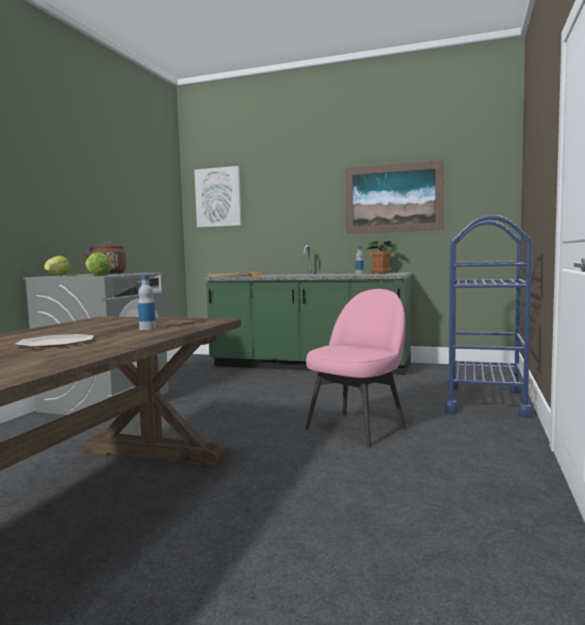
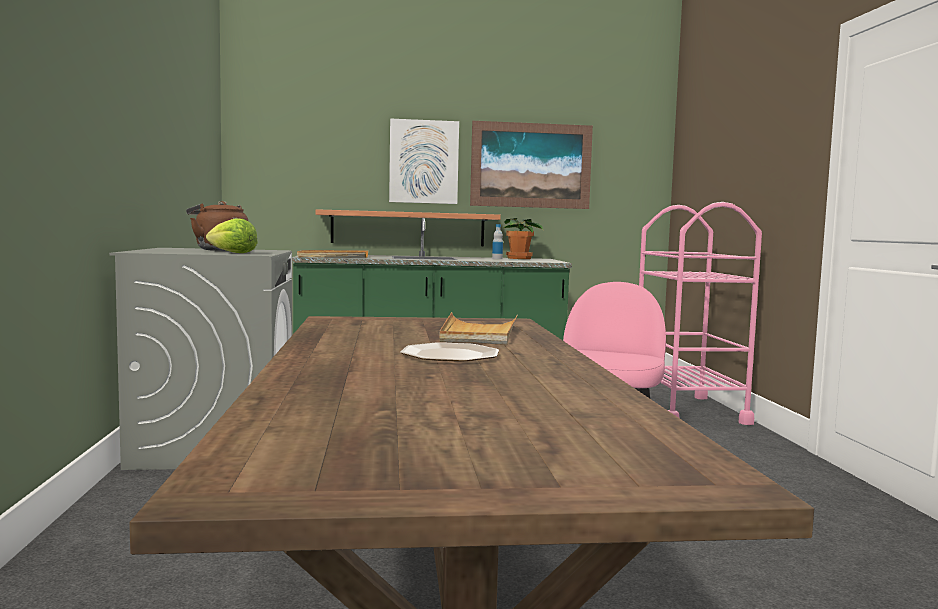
camera: 25 degrees left, 0 degrees up
(57, 275) = (156, 251): lettuce -> none
(147, 328) = (478, 333): bottle -> beige tray
(218, 197) = (284, 140): picture -> picture (423, 162)
(302, 253) = (408, 228): none -> shelf
(485, 401) = (687, 410): blue cart -> pink cart

